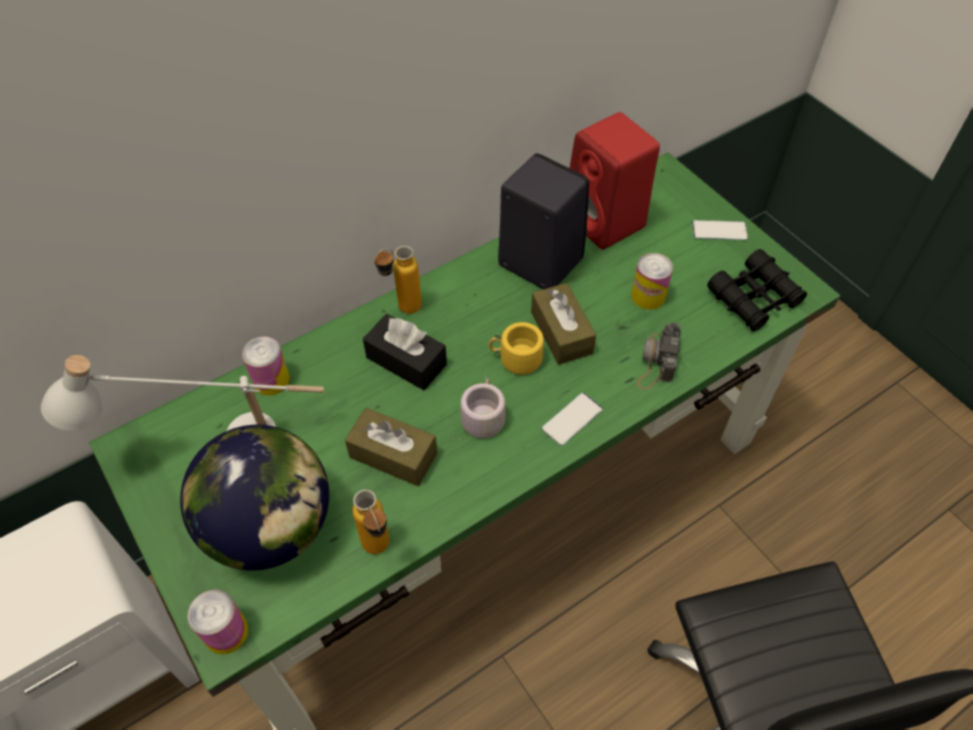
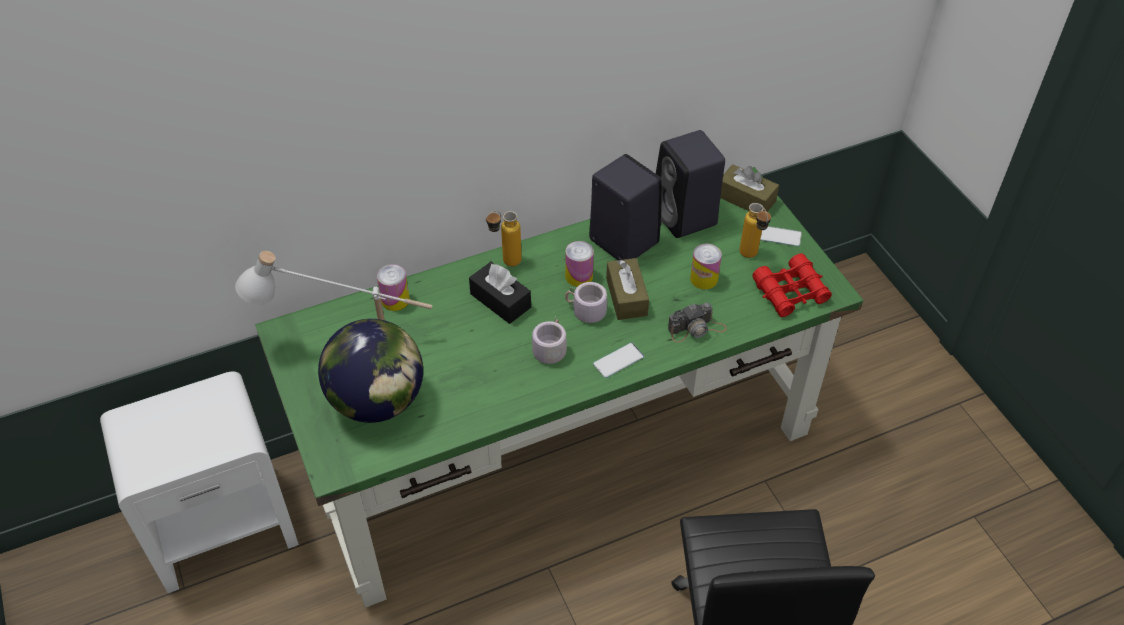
camera: 10 degrees right, 5 degrees down
(226, 632) = (334, 463): can -> can (579, 276)
(380, 552) = (453, 429): bottle -> bottle (751, 257)
(393, 455) = (476, 366): brown tissue box -> brown tissue box (746, 199)
(515, 361) = (585, 313): yellow mug -> grey mug
(606, 222) = (686, 217): red speaker -> black speaker
(657, 362) = (696, 329): camera -> camera turned 135 degrees counterclockwise
(754, 298) = (790, 292): black binoculars -> red binoculars

